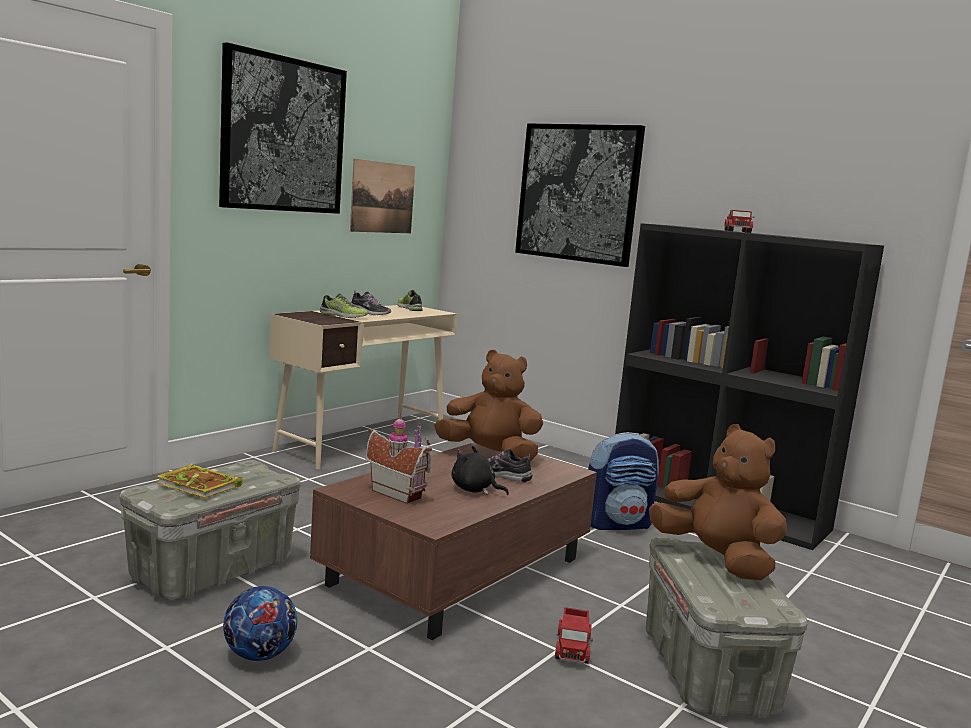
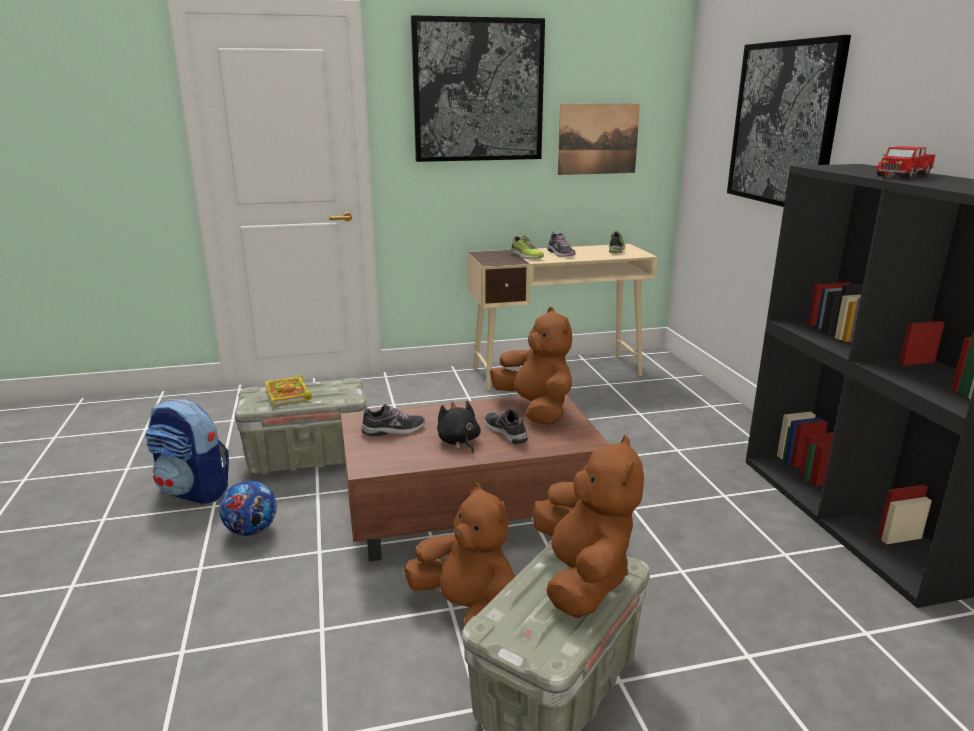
camera: 40 degrees right, 10 degrees up
(398, 493) = (394, 430): toy house -> shoe
(573, 646) = (467, 610): toy truck -> brown plush toy
(617, 524) = (694, 505): backpack -> backpack (194, 491)

